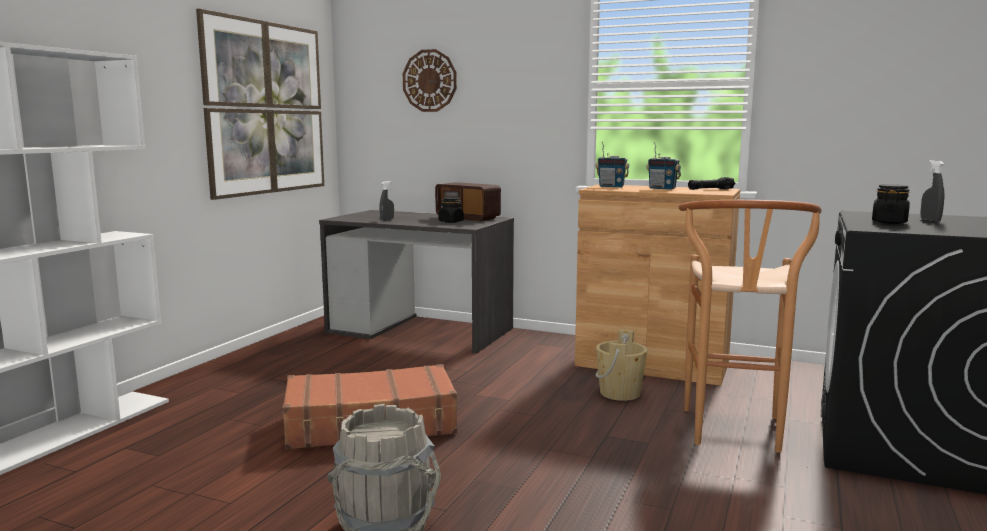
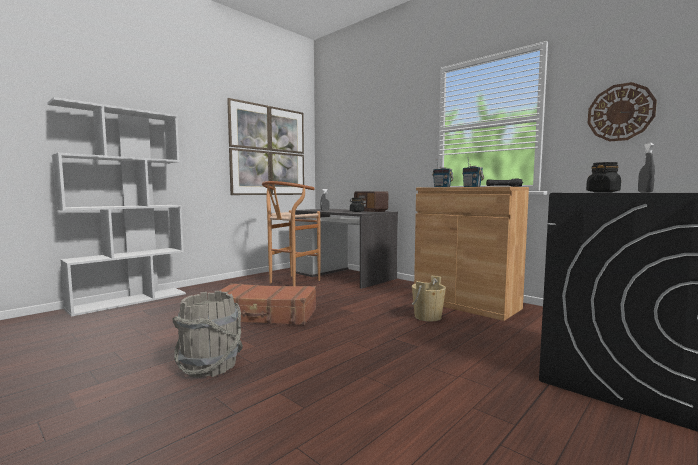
camera: 20 degrees right, 5 degrees down
(429, 81) = (357, 135): wall clock -> wall clock (620, 112)
(734, 434) = (485, 350): brown stool -> brown stool (290, 282)

